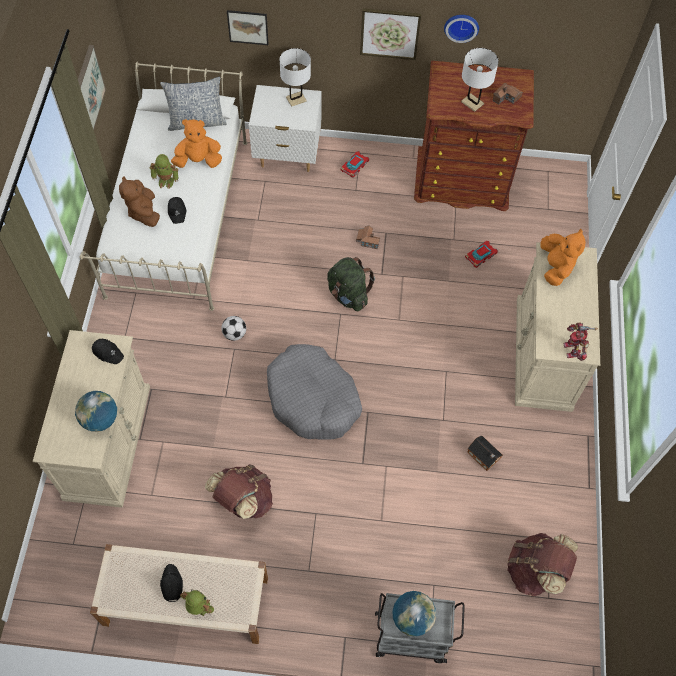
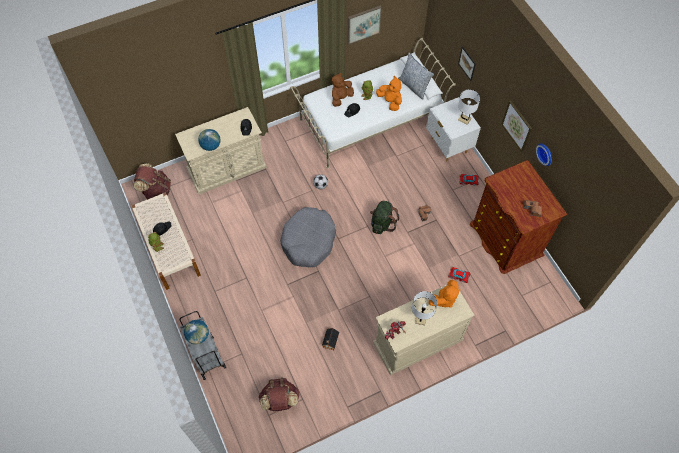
camera: 60 degrees right, 0 degrees up
(243, 500) = (233, 242): brown backpack -> brown backpack (156, 191)
(472, 103) = (512, 194): white table lamp -> white table lamp (420, 318)

